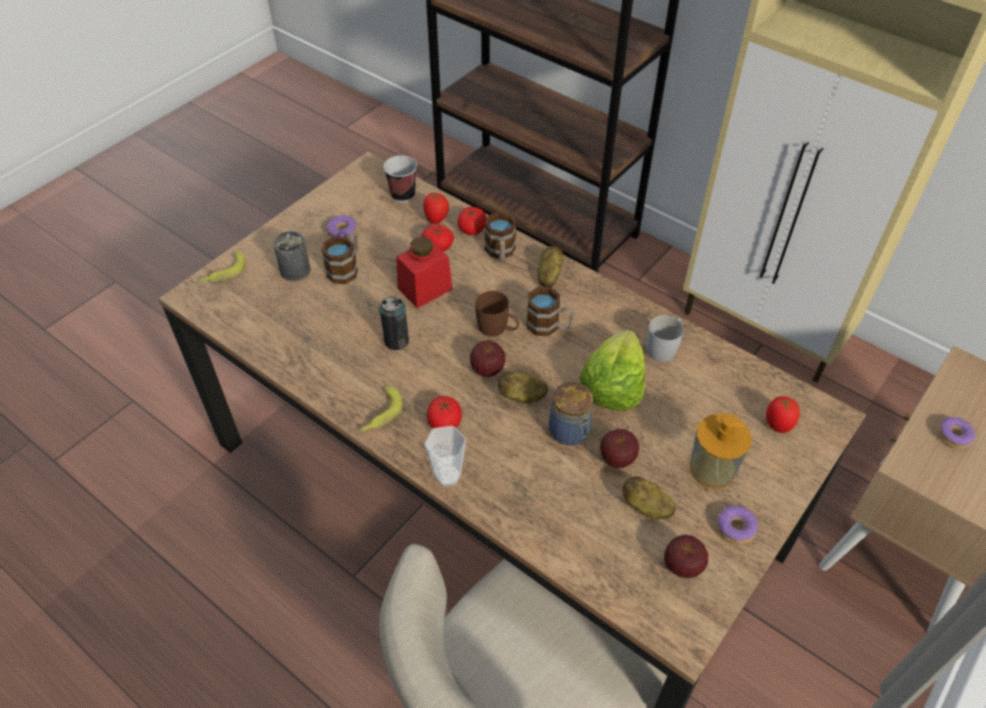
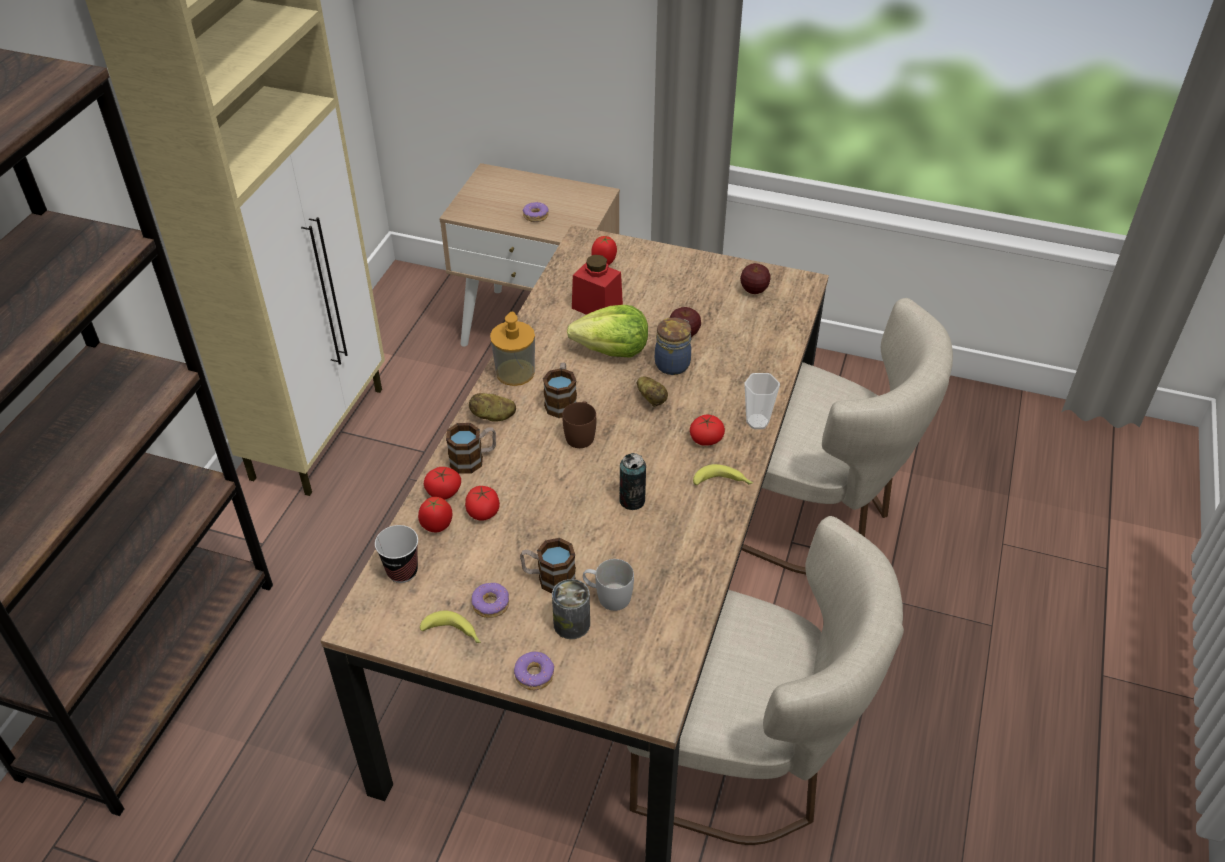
camera: 110 degrees left, 5 degrees down
(224, 273) = (605, 694): banana -> banana (453, 634)
(280, 538) = (747, 761): none -> beige chair
(425, 289) = (551, 502): red jar -> red jar (597, 306)
(487, 369) = (634, 428): apple -> none
(646, 507) = (717, 313): potato -> none
(664, 347) = (553, 328): white mug -> white mug (607, 596)
(712, 468) = (664, 287): soap dispenser -> soap dispenser (515, 372)
(735, 529) = (709, 271): donut -> donut (535, 675)

